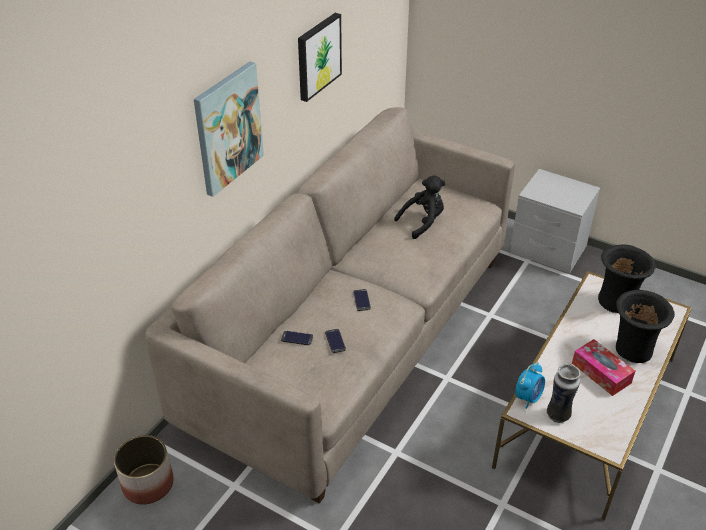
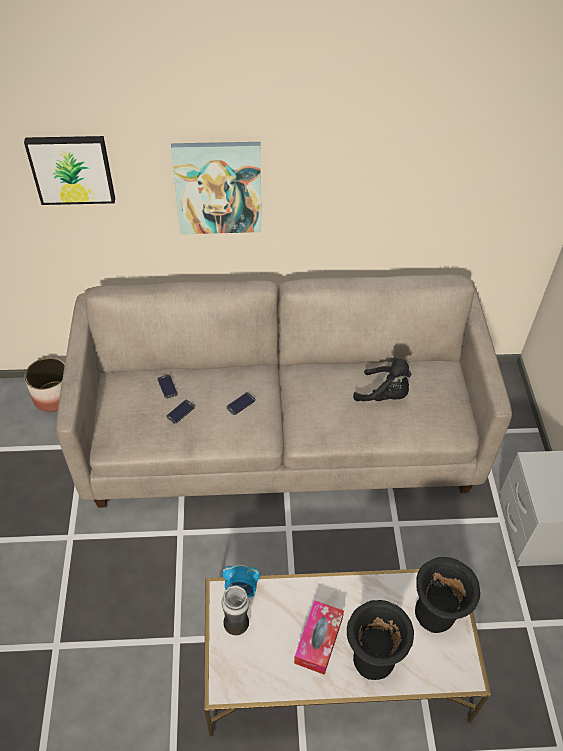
camera: 55 degrees right, 10 degrees up
(317, 56) = (378, 178): picture -> picture (72, 169)

